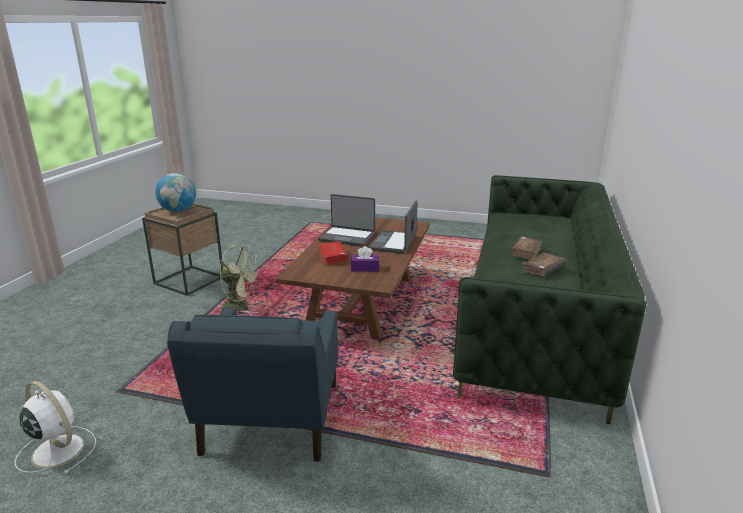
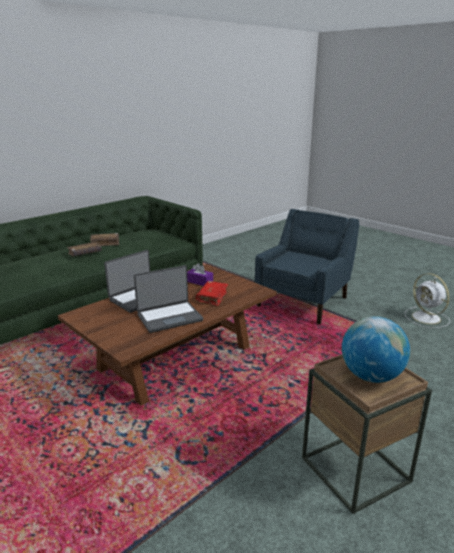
camera: 150 degrees left, 0 degrees up
(240, 307) = (295, 391): green fan -> none
(347, 237) = (169, 317): laptop -> laptop turned 105 degrees clockwise

